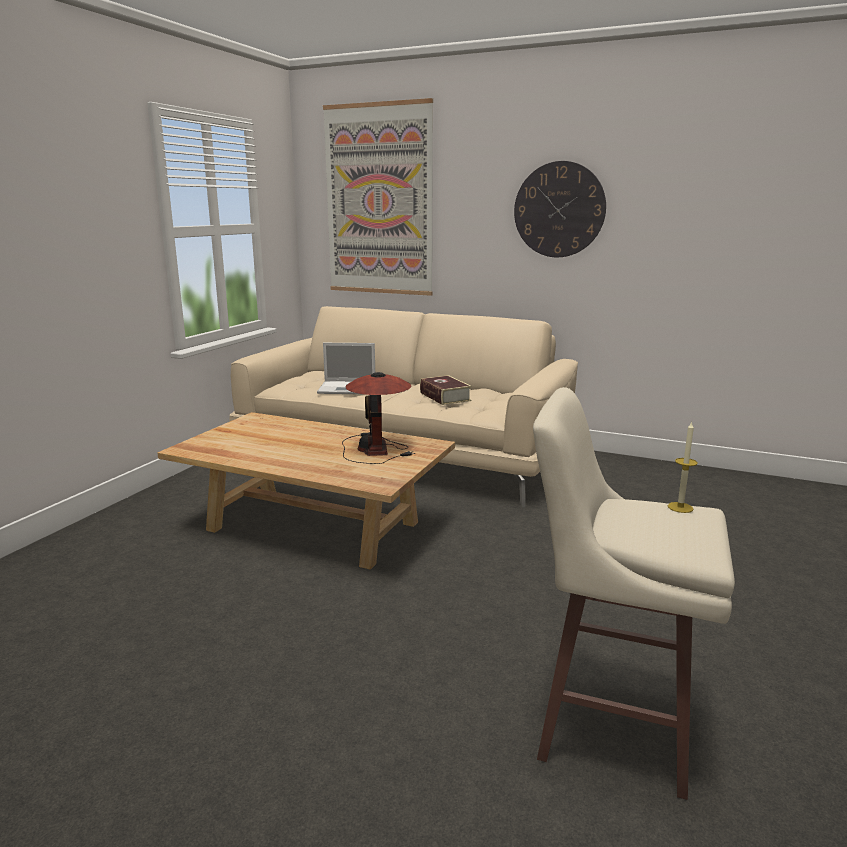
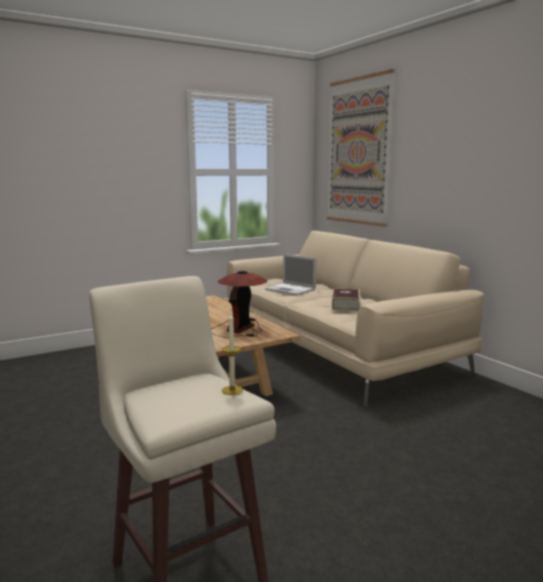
camera: 35 degrees right, 5 degrees down
(559, 210) = (479, 154): wall clock -> none

